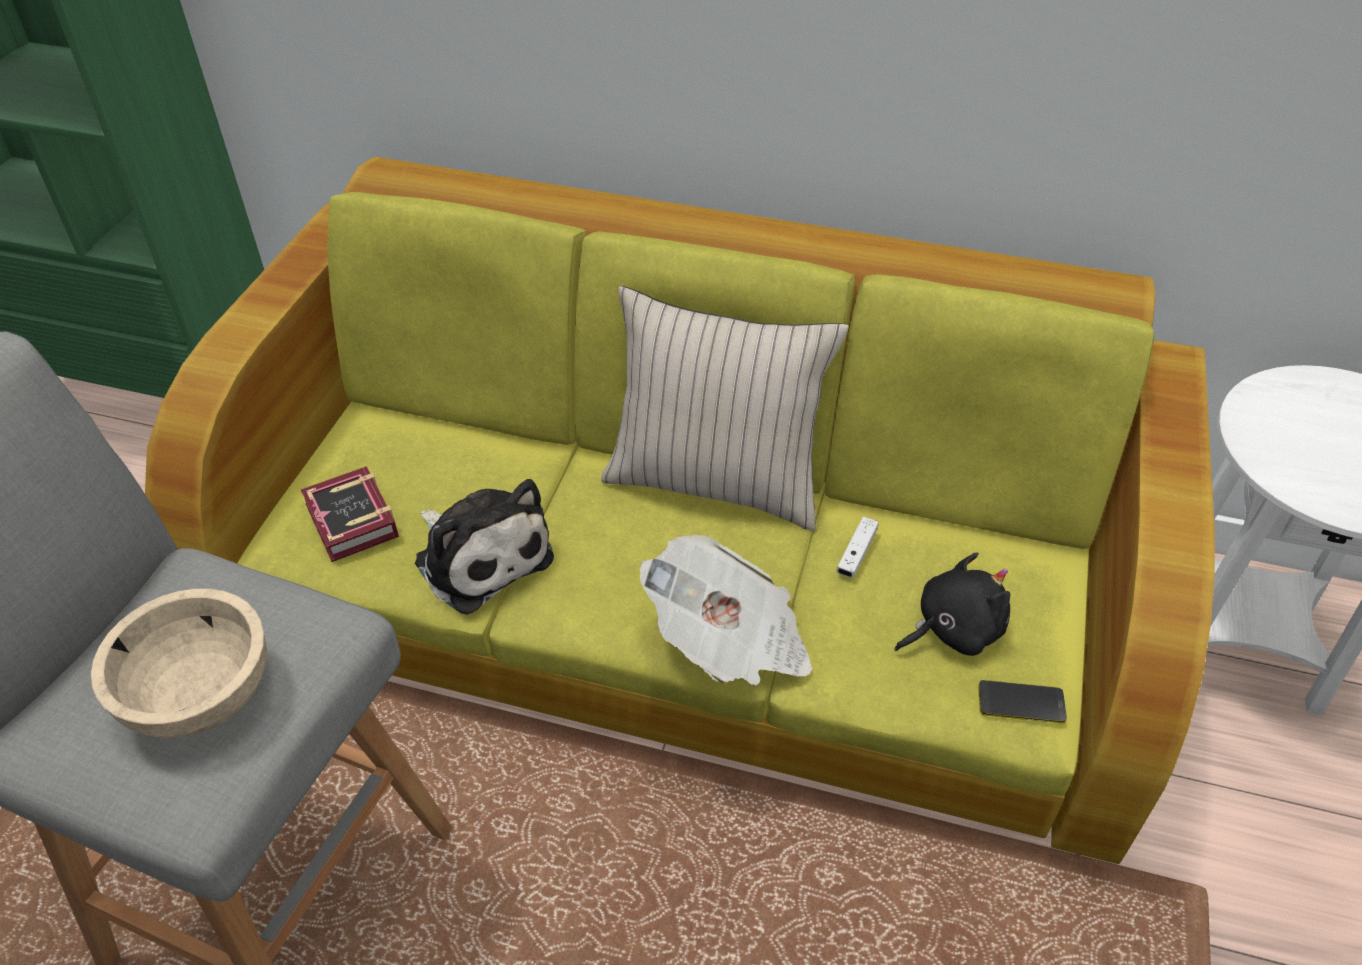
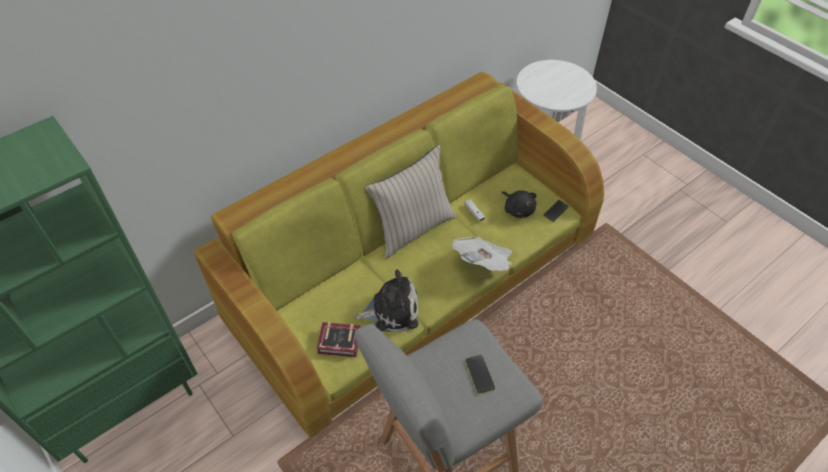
camera: 55 degrees left, 5 degrees up
(202, 694) = (479, 374): beige bowl -> phone
(953, 629) = (518, 209): black plush toy -> black plush toy turned 135 degrees clockwise

